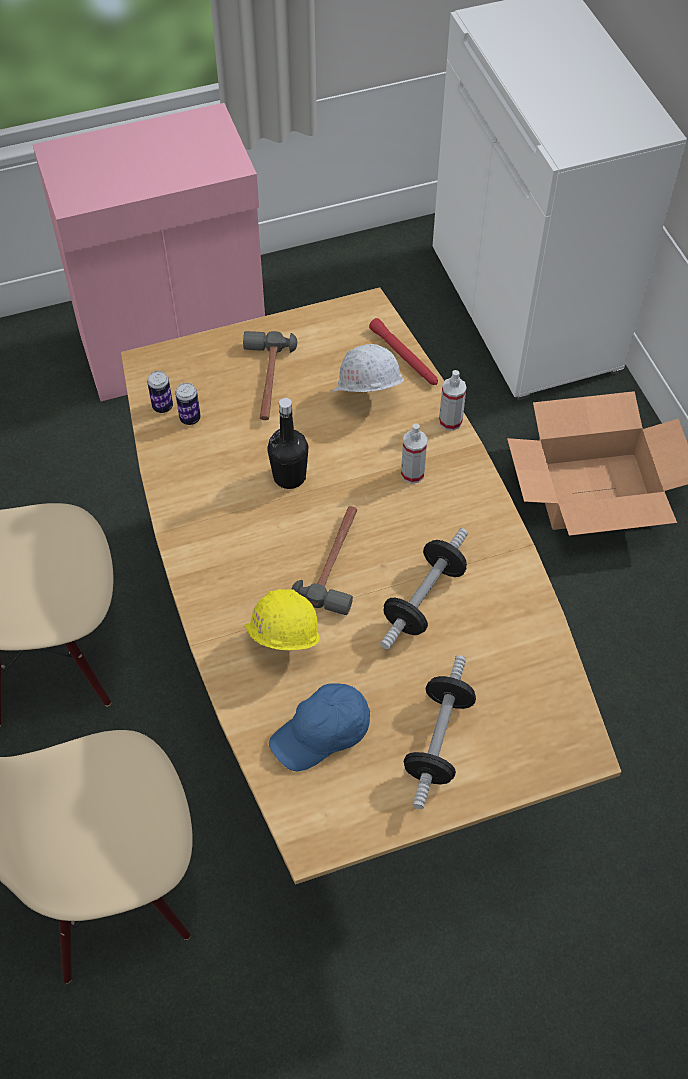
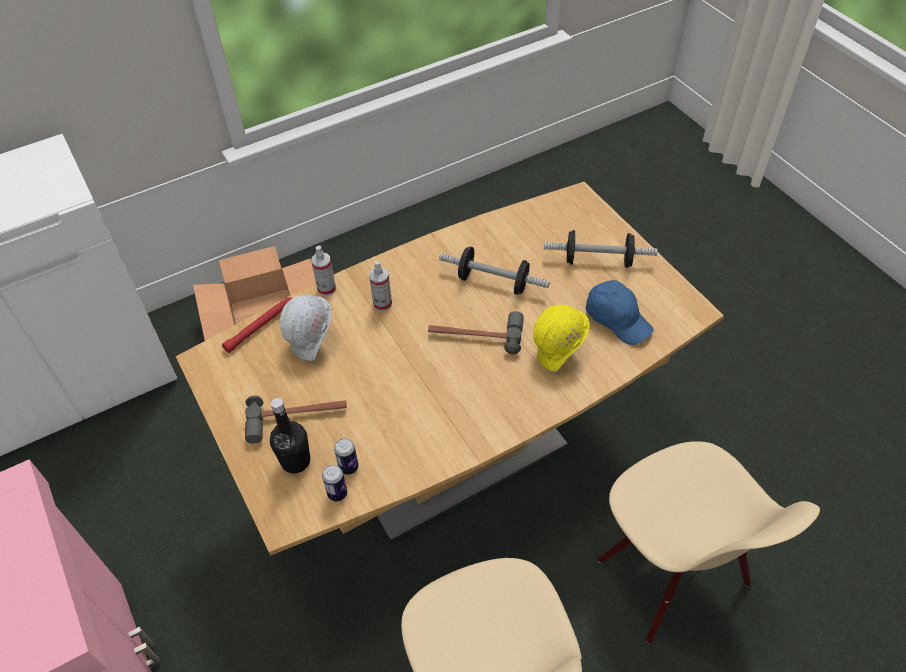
camera: 100 degrees left, 5 degrees down
(289, 476) = (400, 380): black bottle -> black bottle (295, 461)

